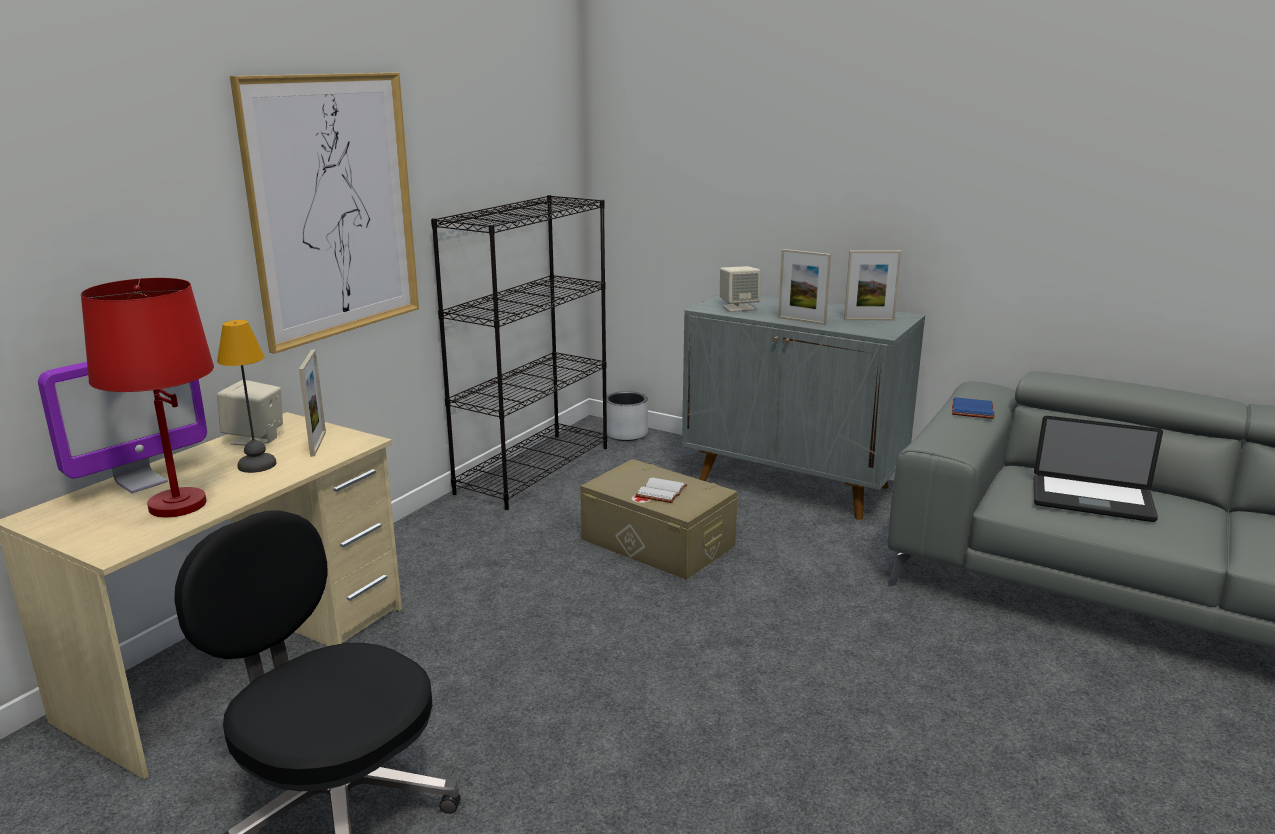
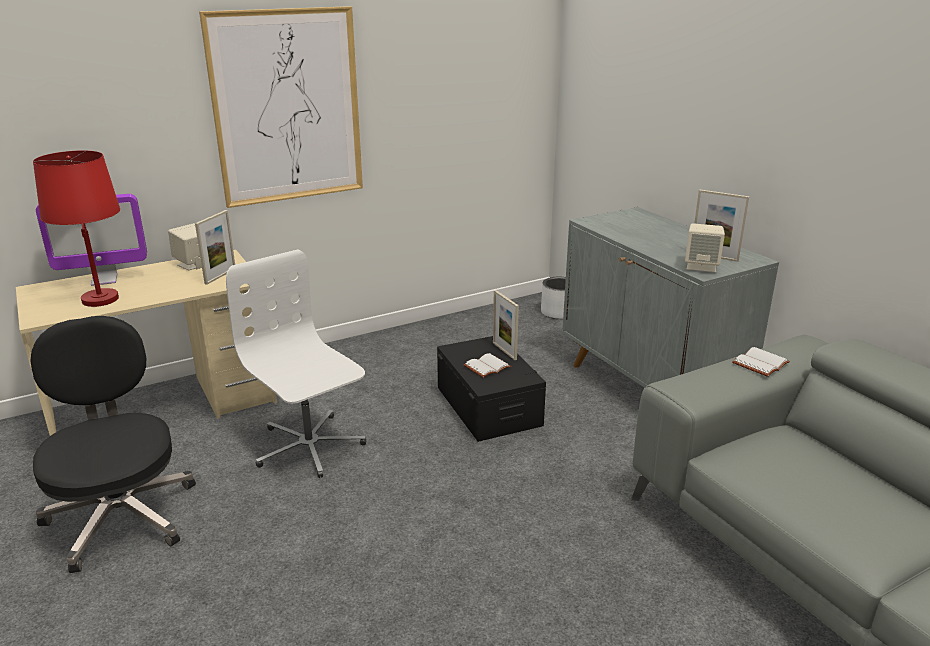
camera: 30 degrees right, 5 degrees up
(255, 465) = (170, 283): table lamp -> none
(500, 644) = (308, 446): none -> white office chair
(534, 469) = (462, 325): black bookcase -> none
(657, 542) = (488, 406): beige storage box -> black storage box
(738, 307) = (616, 225): beige speaker -> beige speaker (701, 266)
(801, 321) = (650, 247): picture frame -> picture frame (504, 351)
(974, 411) = (761, 364): blue book -> white book
(1092, 500) = (810, 482): laptop -> none

